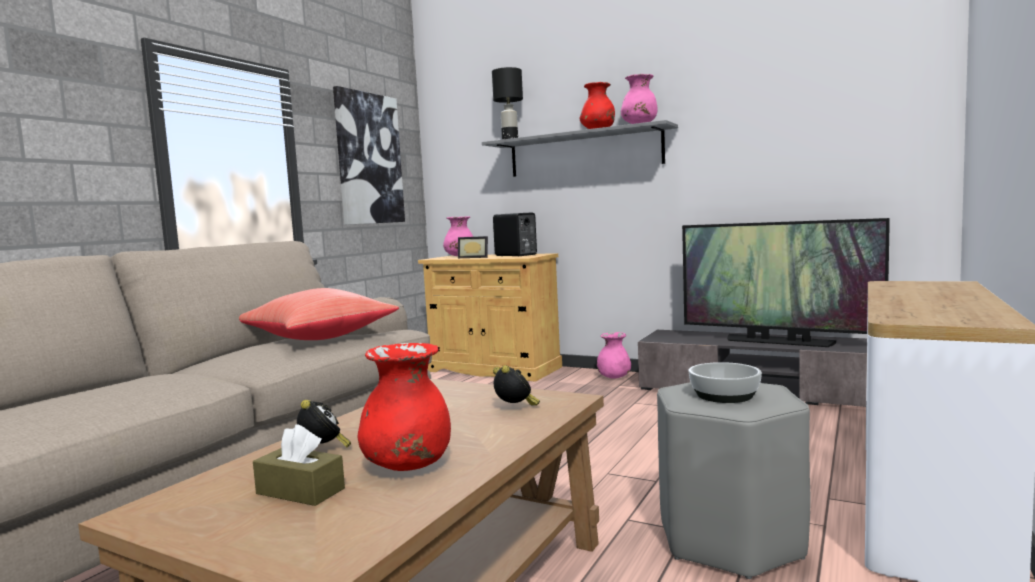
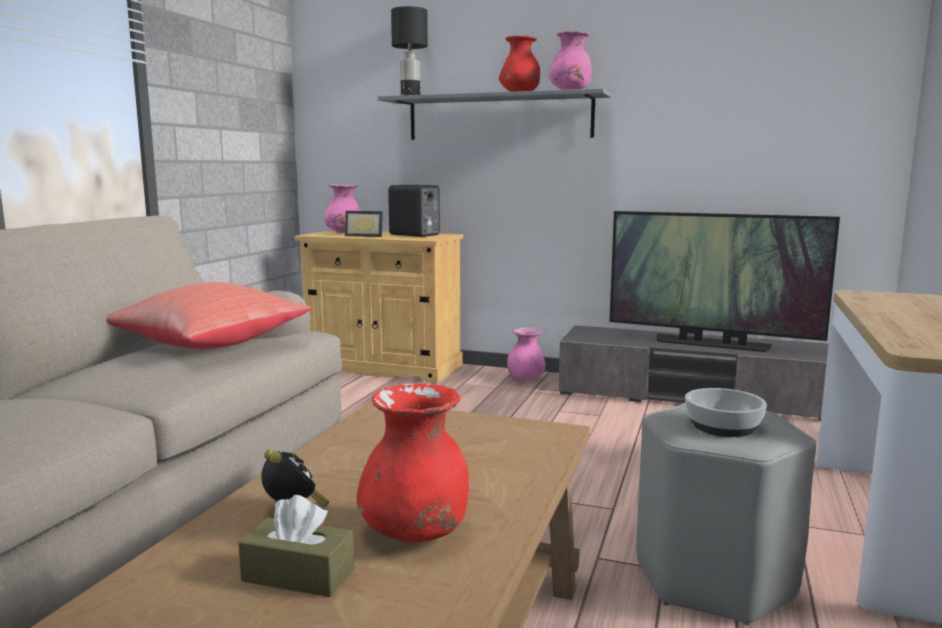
camera: 10 degrees left, 5 degrees up
(369, 159) = (234, 108): picture -> none
(515, 408) = (499, 446): alarm clock -> none

